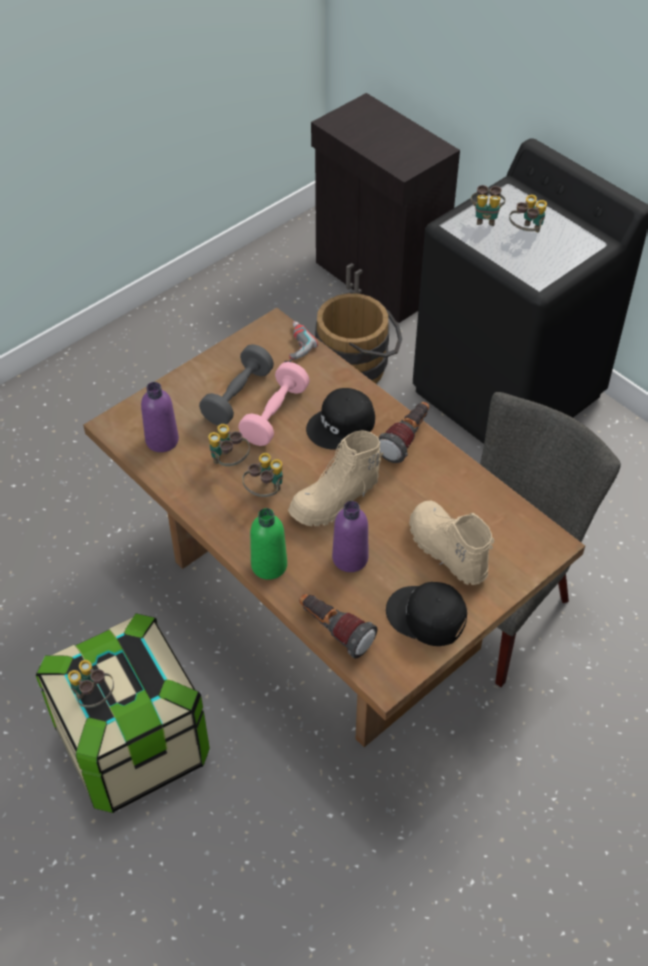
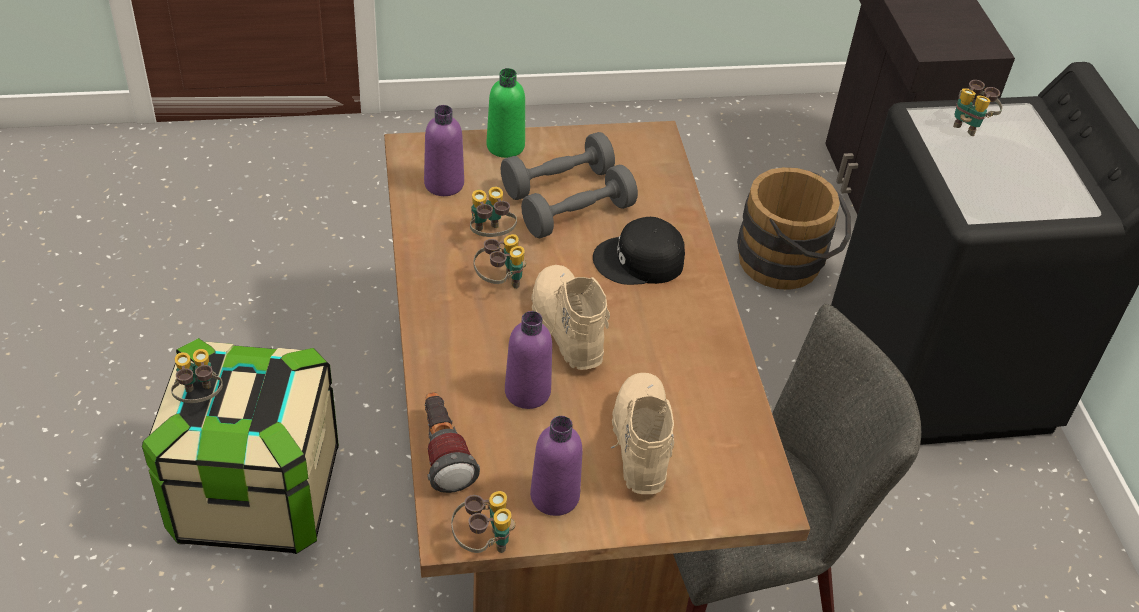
camera: 30 degrees right, 5 degrees down
(269, 565) = (438, 352): green bottle -> green bottle (505, 146)
(275, 415) = (578, 217): pink dumbbell -> grey dumbbell
(290, 348) = (653, 163): power drill -> none
(335, 500) = (565, 328): beige boot -> beige boot turned 75 degrees clockwise
(406, 440) = (697, 310): flashlight -> none
(426, 617) = (554, 496): black cap -> purple bottle
(526, 232) = (1007, 159): binoculars -> binoculars (483, 543)

